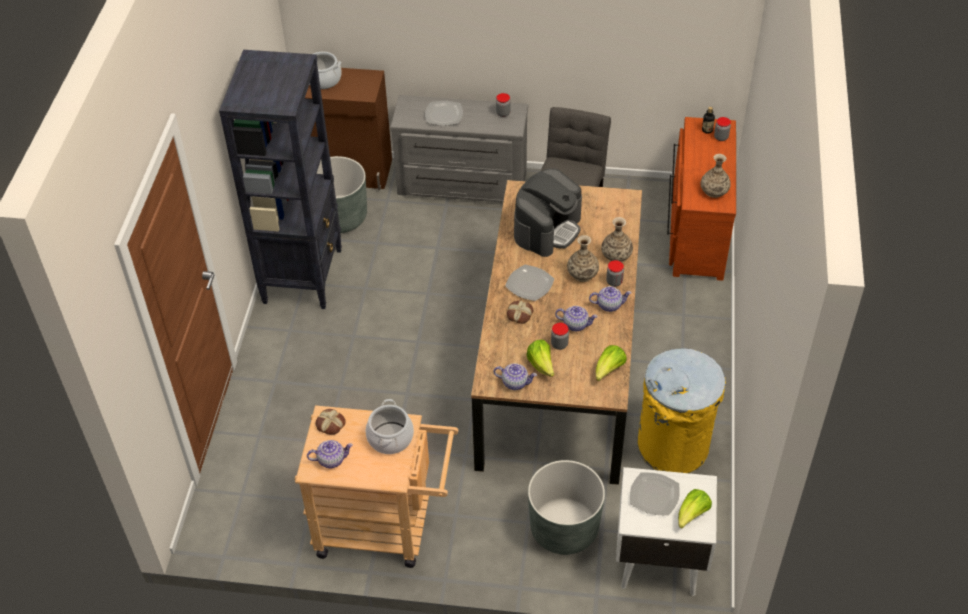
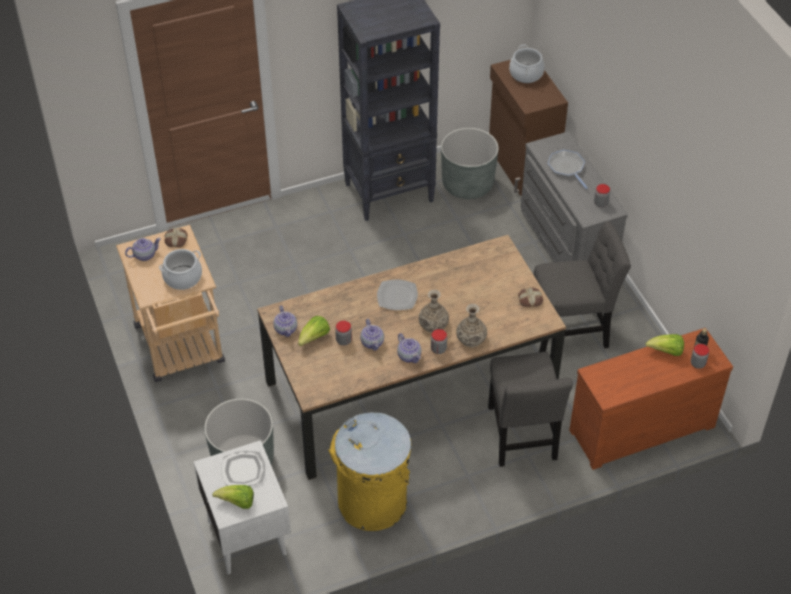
camera: 60 degrees right, 0 degrees up
(331, 459) = (145, 255): teapot -> teapot turned 75 degrees counterclockwise
(444, 115) = (567, 168): plate -> frying pan
(519, 314) = (359, 303): bread -> bread (530, 299)
(547, 229) = (469, 282): coffee machine -> none
(609, 370) = (336, 382): lettuce -> lettuce (666, 352)
(661, 310) = (521, 437): none -> grey chair
(714, 191) = (619, 384): vase -> none

